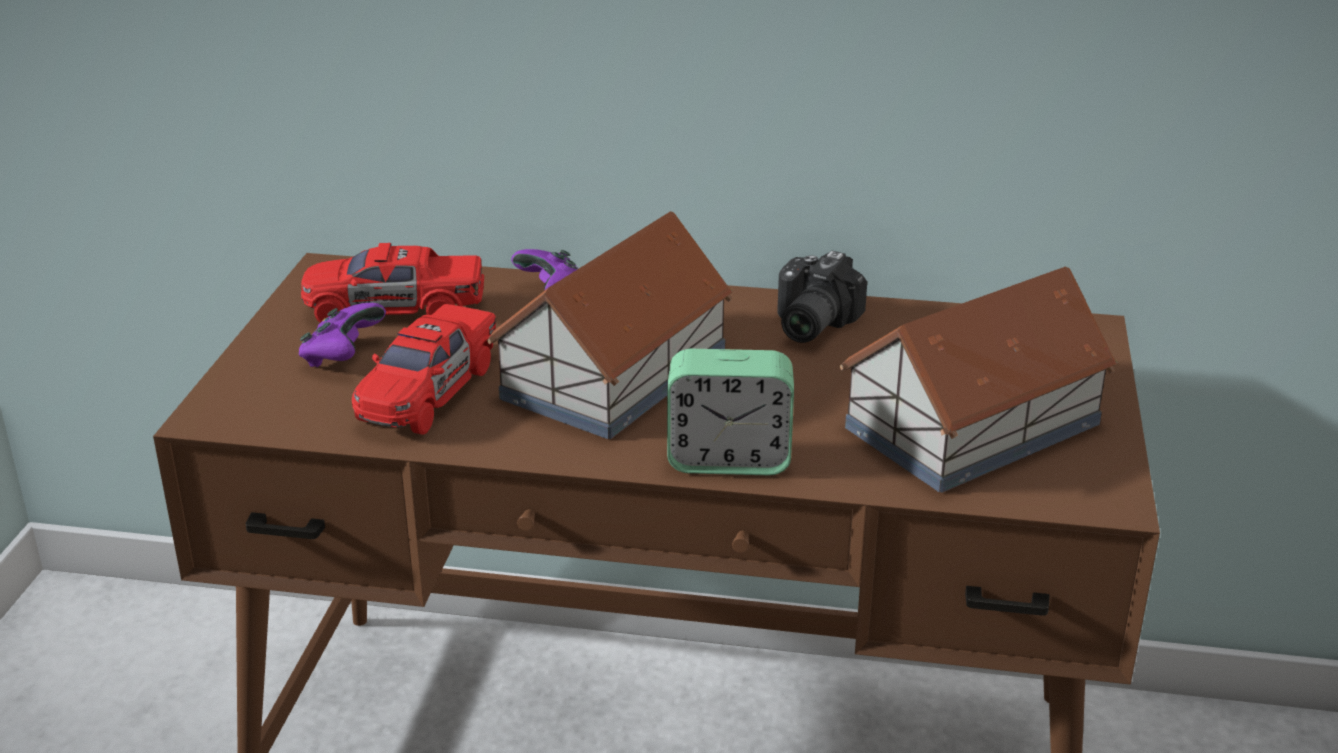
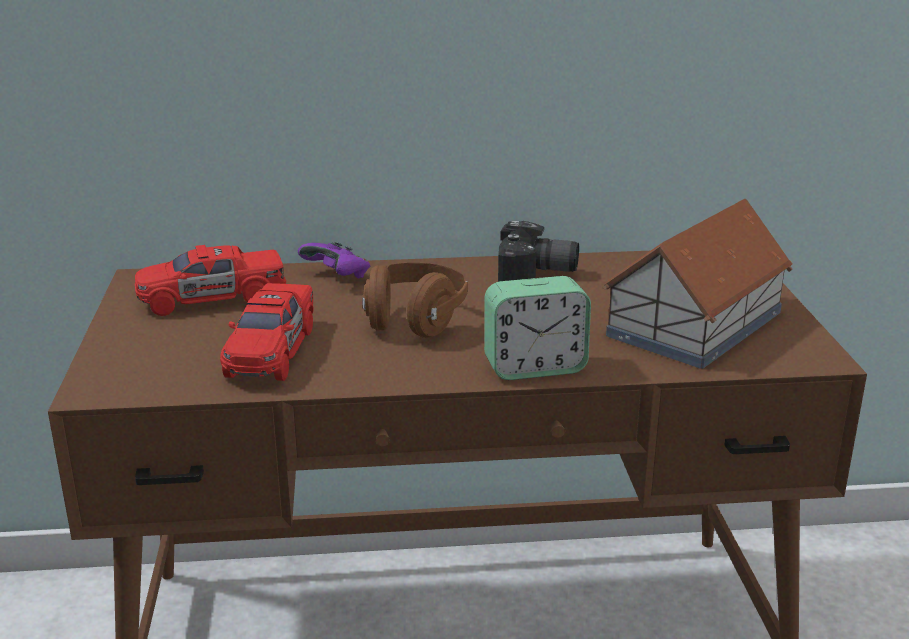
camera: 15 degrees left, 5 degrees down
(342, 356) = (185, 335): purple game controller -> none
(617, 373) = (414, 321): toy house -> brown headphones
(807, 324) = (537, 274): camera -> camera turned 90 degrees counterclockwise

